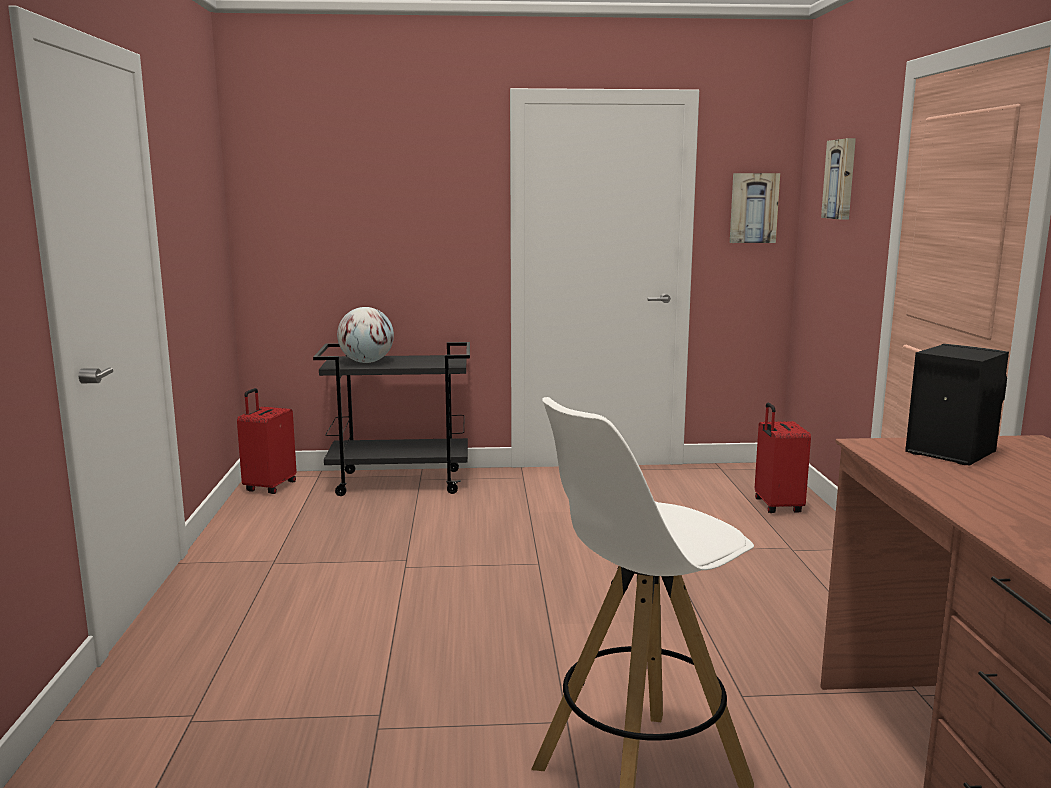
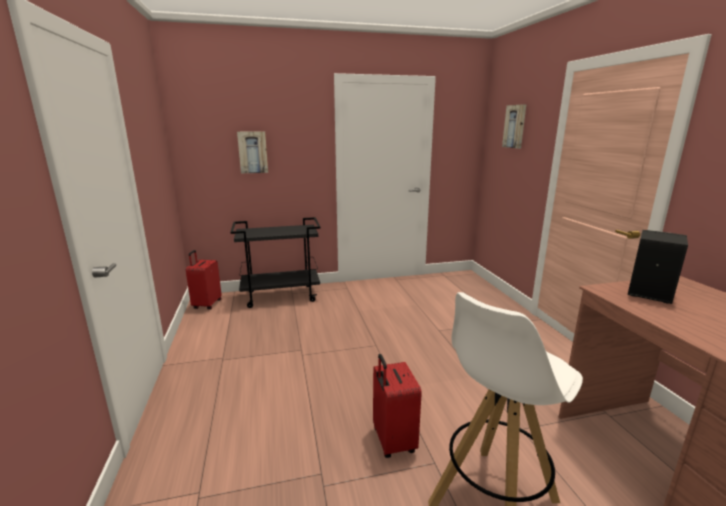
camera: 10 degrees left, 5 degrees up
(366, 362) = (260, 232): globe -> none
(753, 208) = (461, 141): picture -> picture (253, 152)
(776, 506) = (481, 297): red suitcase -> red suitcase (392, 441)

